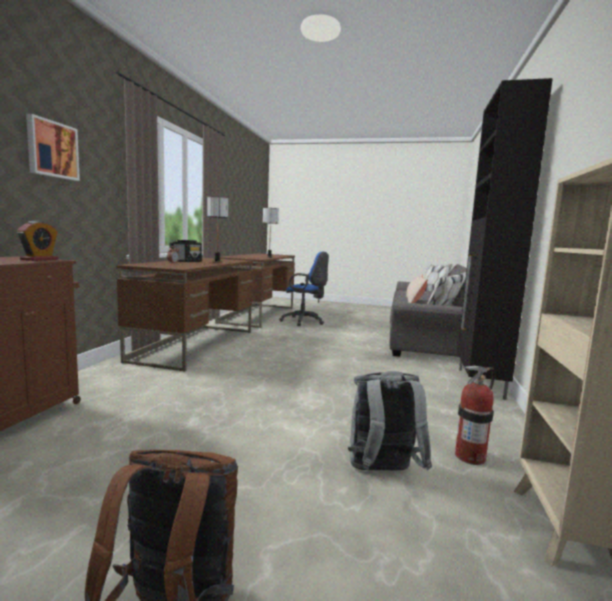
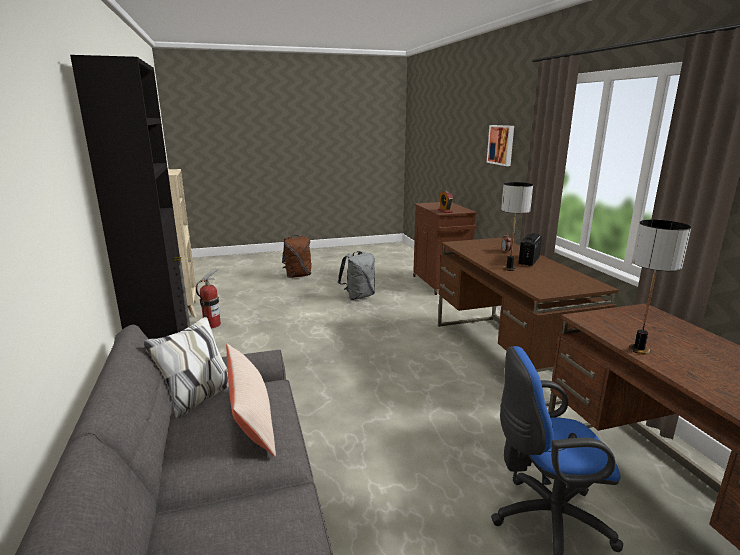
camera: 150 degrees right, 10 degrees up
(382, 472) = (257, 308): grey backpack -> grey backpack (358, 296)

